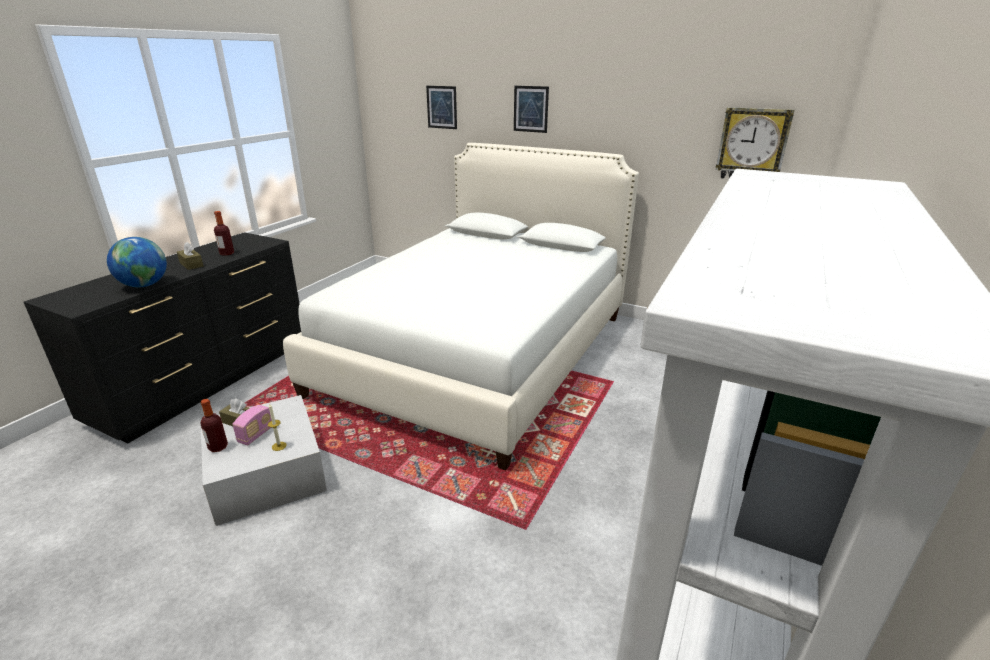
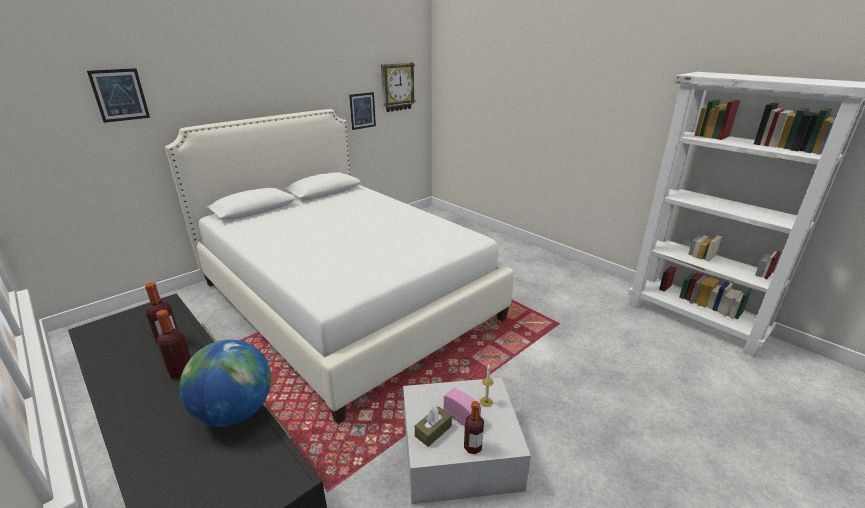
camera: 70 degrees left, 0 degrees up
(191, 264) = (181, 372): brown tissue box -> bottle
(530, 109) = (237, 83): picture -> picture (362, 110)

